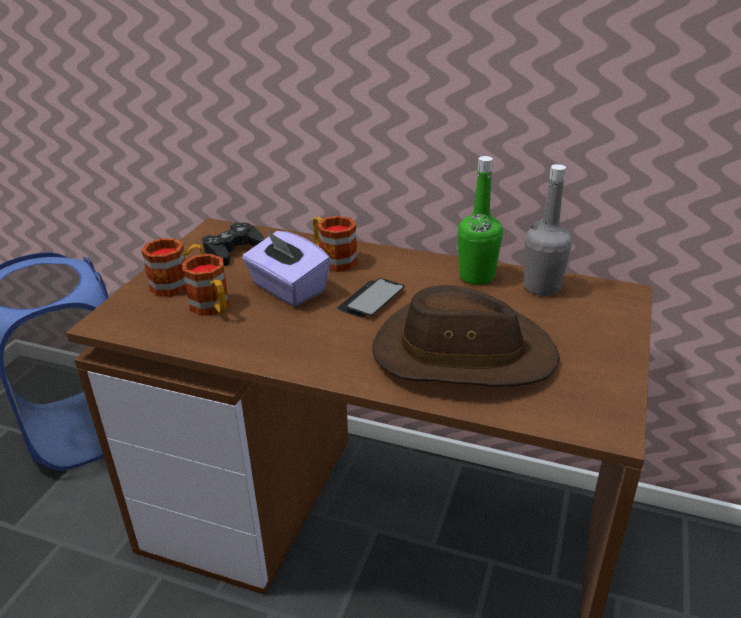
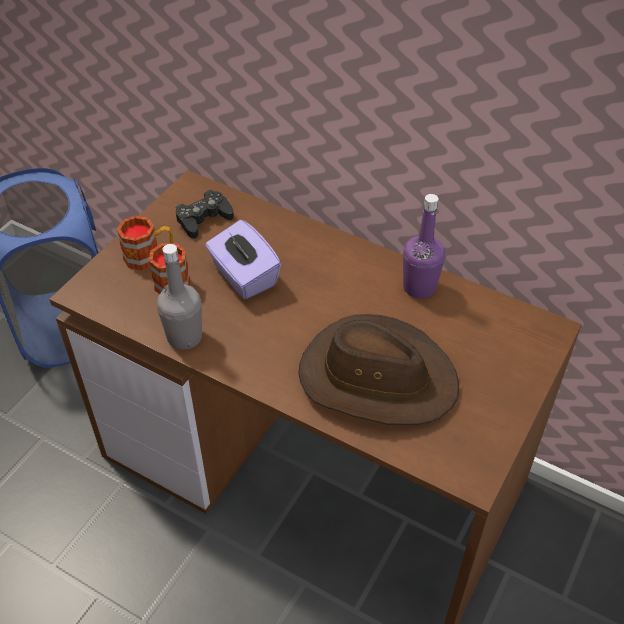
camera: 10 degrees right, 15 degrees up
(333, 259) = (292, 244): mug -> none
(371, 300) = (315, 301): phone -> none
(476, 276) = (419, 287): green bottle -> purple bottle
(542, 287) = (475, 310): grey bottle -> grey bottle (184, 337)

